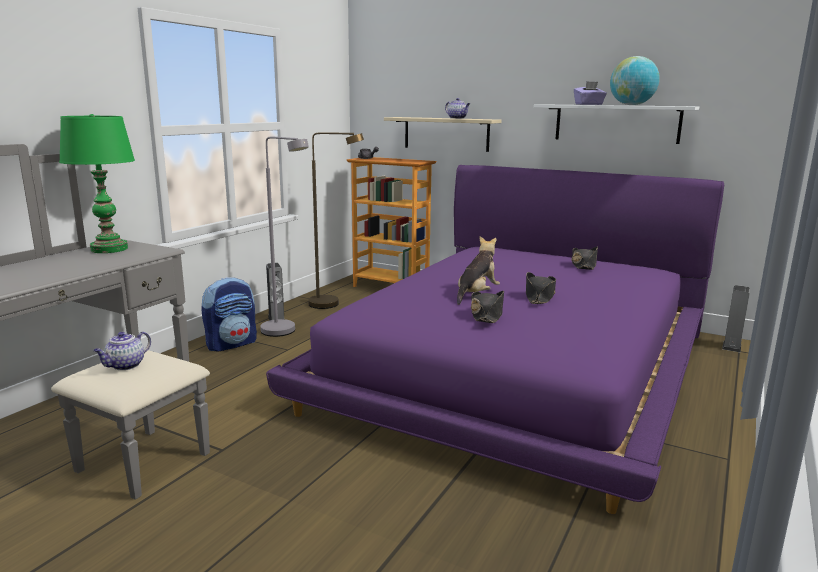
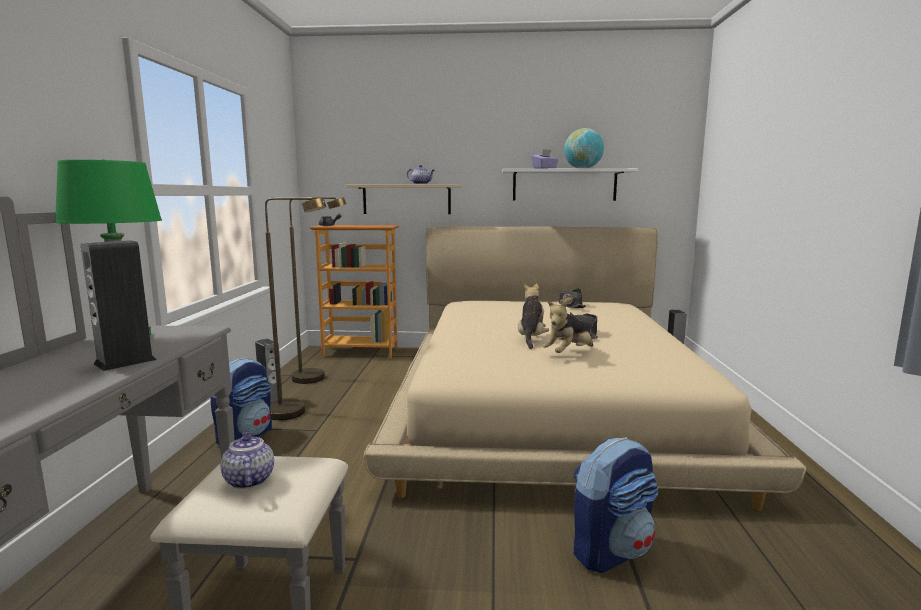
camera: 25 degrees left, 5 degrees down
(80, 268) = (125, 362): none -> speaker
(125, 366) = (248, 480): teapot -> teapot turned 150 degrees clockwise
(285, 332) = (296, 413): grey floor lamp -> brown floor lamp
(418, 501) = (611, 550): none -> backpack
(487, 315) = (568, 353): black hat -> plush toy
(518, 366) = (549, 403): purple bed -> beige bed

